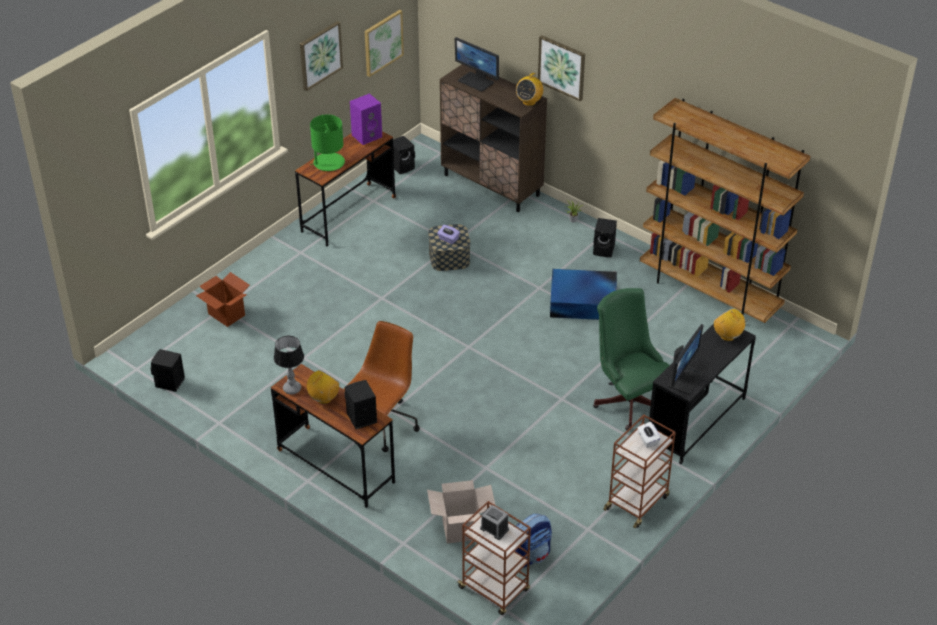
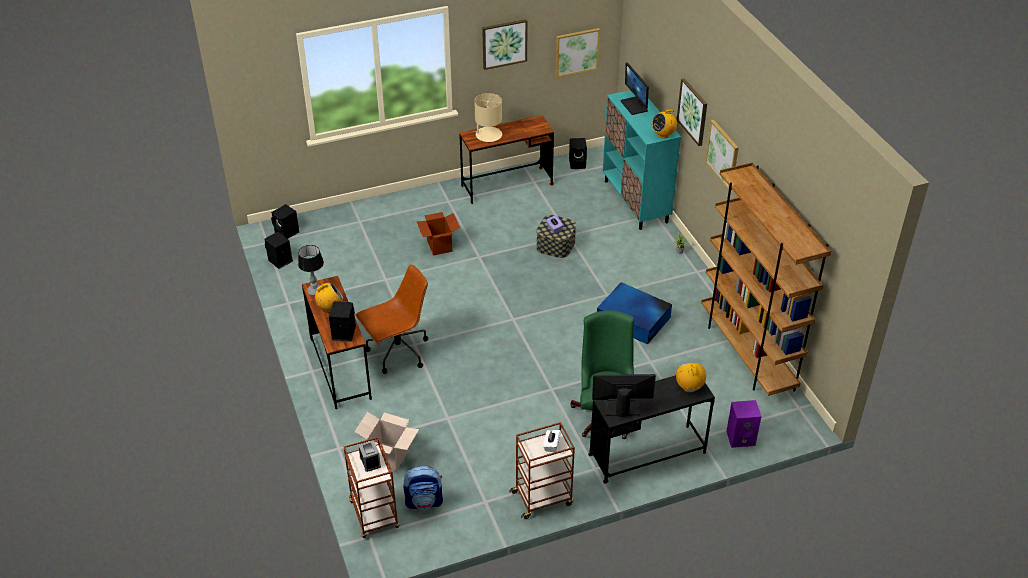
camera: 30 degrees right, 0 degrees up
(226, 314) = (358, 227): cardboard box -> cardboard box (439, 245)
(328, 162) = (488, 135): green table lamp -> beige table lamp
(367, 135) = (535, 124): purple speaker -> purple speaker (741, 438)
(492, 185) = (636, 201): brown cabinet -> turquoise cabinet
(604, 250) = (686, 284): black speaker -> black speaker (287, 233)
(619, 101) = (723, 154): none -> picture
(684, 378) = (621, 407): monitor -> monitor turned 150 degrees counterclockwise

